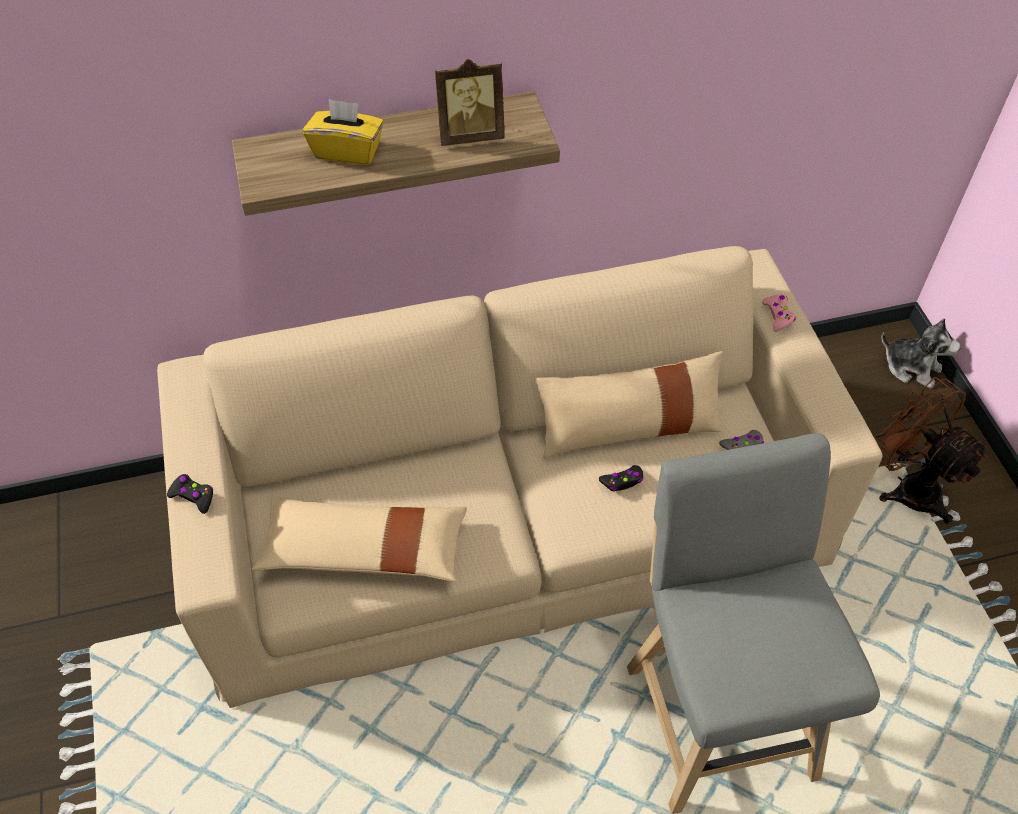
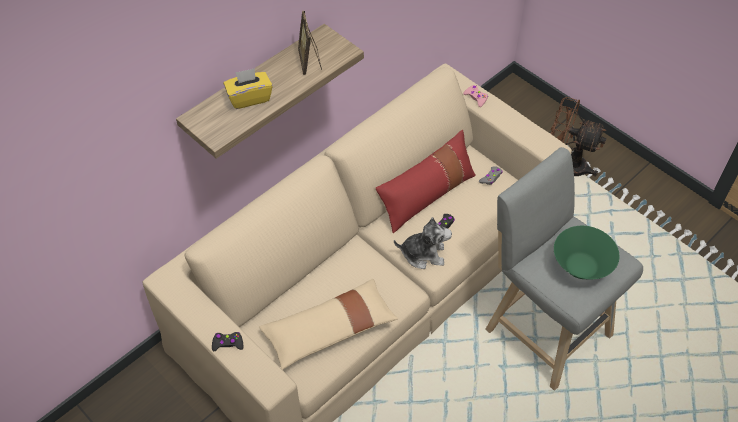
camera: 30 degrees left, 0 degrees up
(470, 135) = (310, 62): picture frame -> picture frame turned 120 degrees clockwise
(628, 428) = (426, 195): beige pillow -> red pillow
(766, 643) = (581, 267): none -> green bowl
(911, 367) = (530, 99): plush toy -> plush toy (423, 254)

